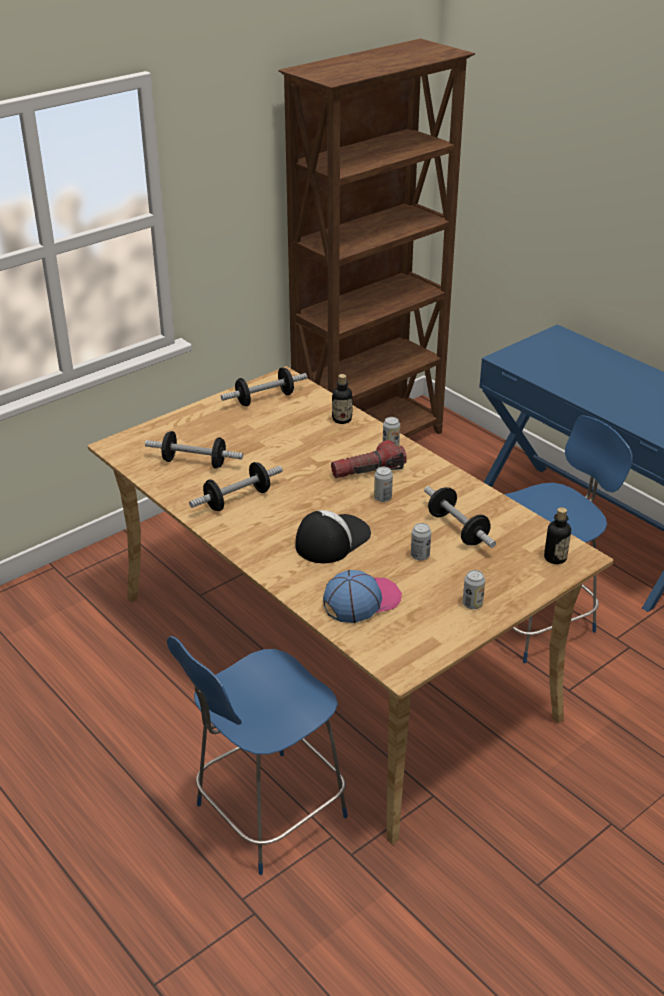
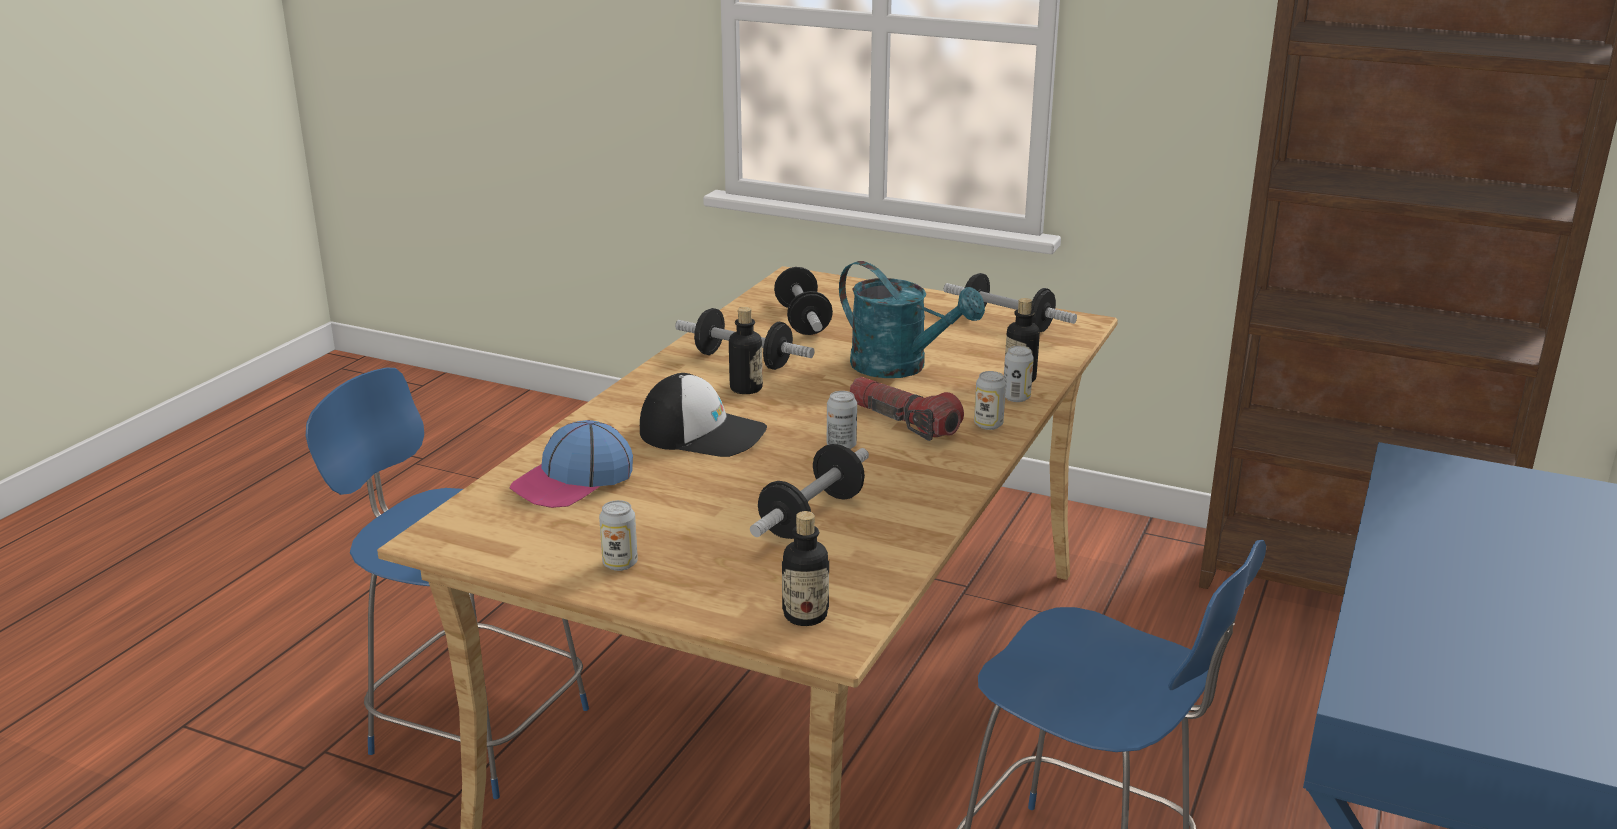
camera: 65 degrees right, 10 degrees down
(280, 509) = (746, 388): none -> bottle
(296, 450) = (900, 367): none -> turquoise watering can
(361, 601) = (573, 481): cap -> cap turned 105 degrees clockwise
(420, 556) = (714, 500): can -> can (1016, 397)

